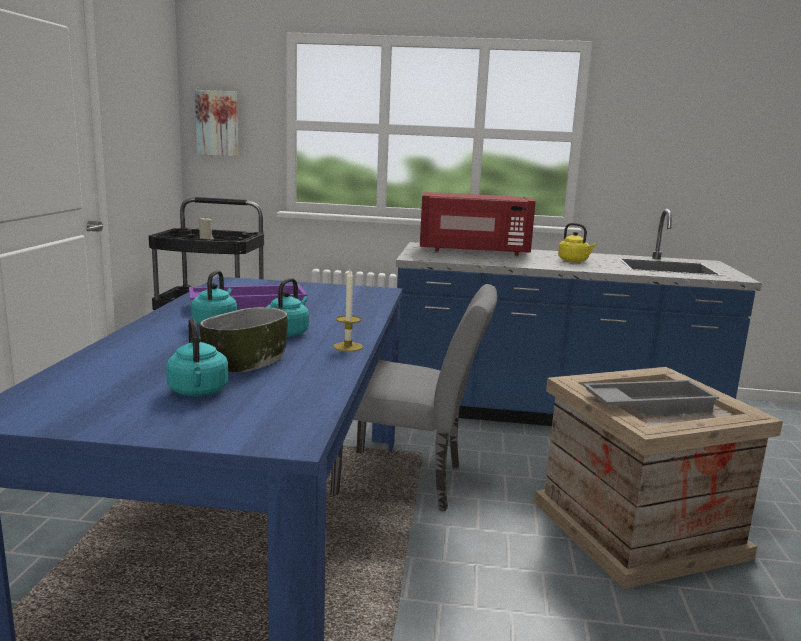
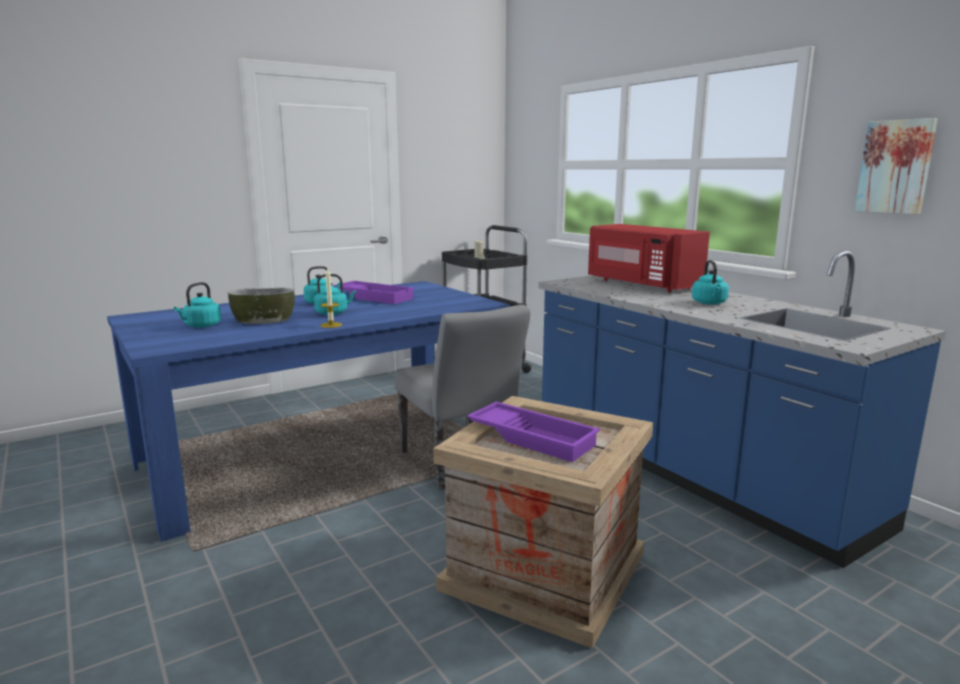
camera: 50 degrees right, 0 degrees up
(218, 123) = (522, 166): picture -> picture (896, 167)
(574, 261) = (709, 303): yellow kettle -> turquoise kettle
(648, 405) = (533, 437): grey tray -> purple tray

